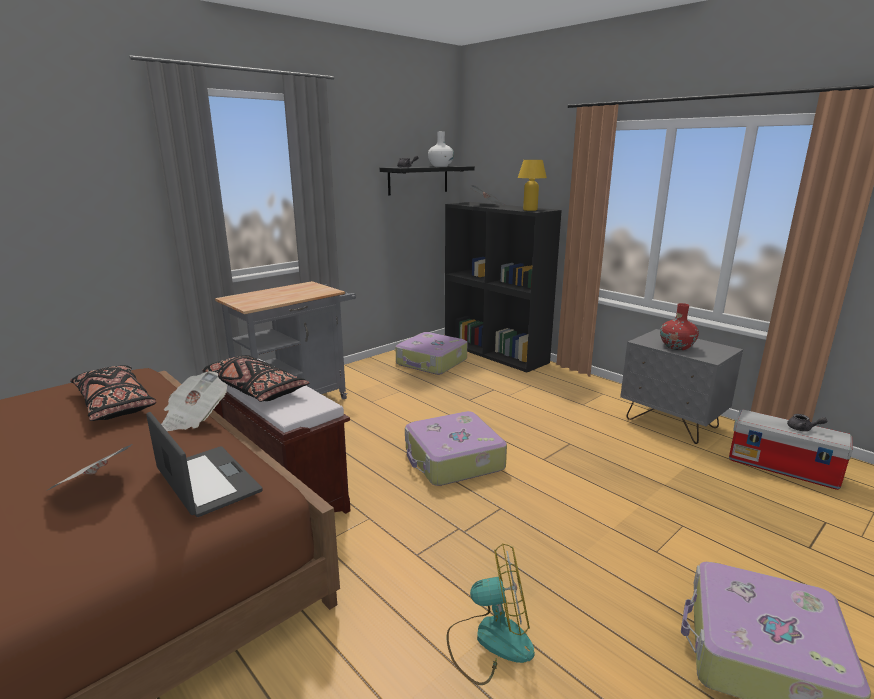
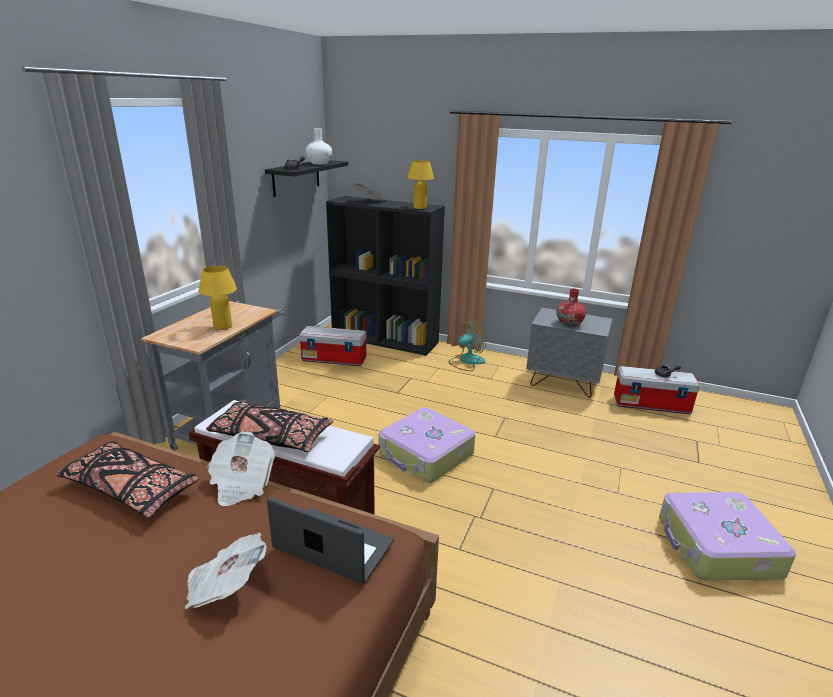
camera: 25 degrees left, 5 degrees up
(285, 297) = (223, 326): none -> yellow table lamp
(431, 362) = (335, 359): suitcase -> storage box
(490, 640) = (560, 599): fan -> fan (466, 361)

